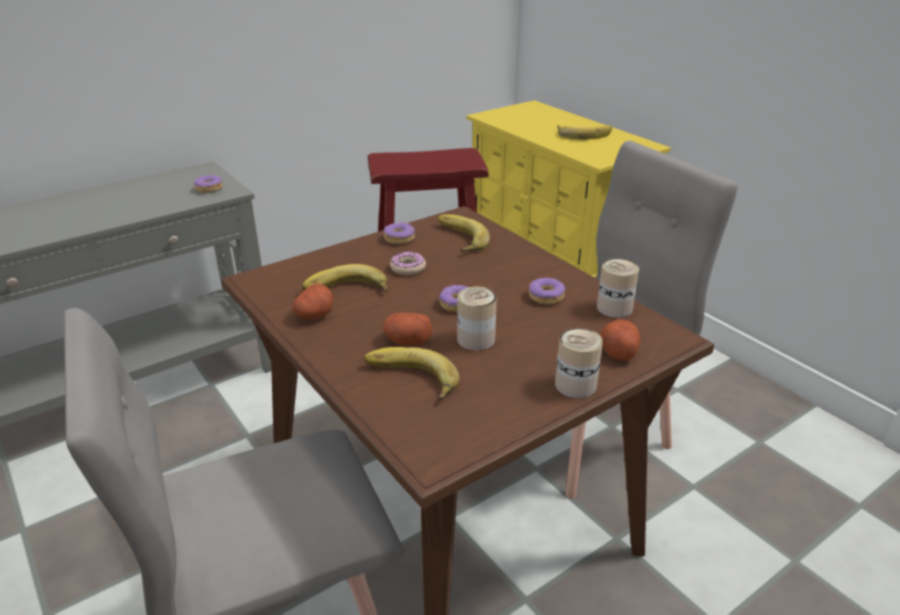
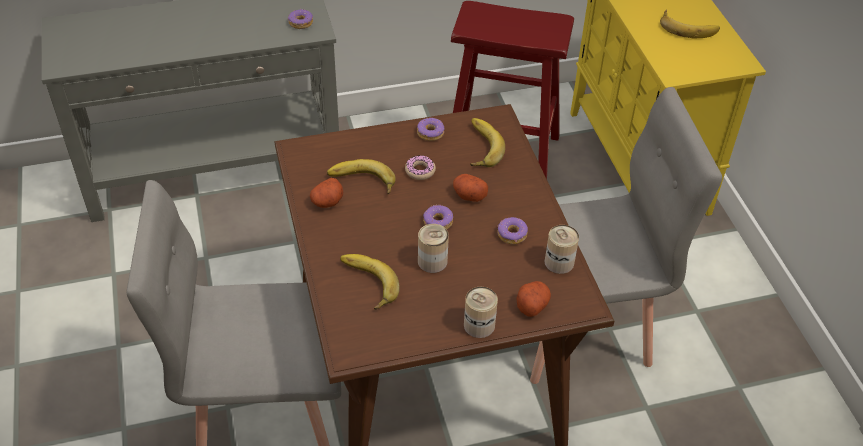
camera: 20 degrees right, 15 degrees up
(407, 341) = (381, 247): potato -> potato (469, 195)

